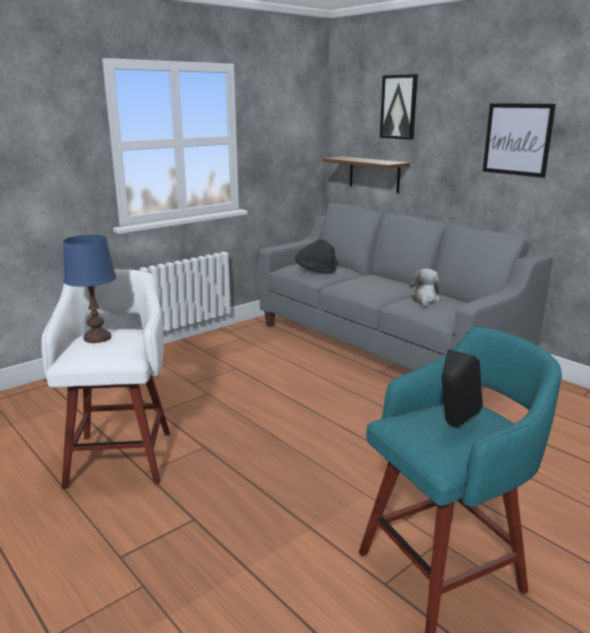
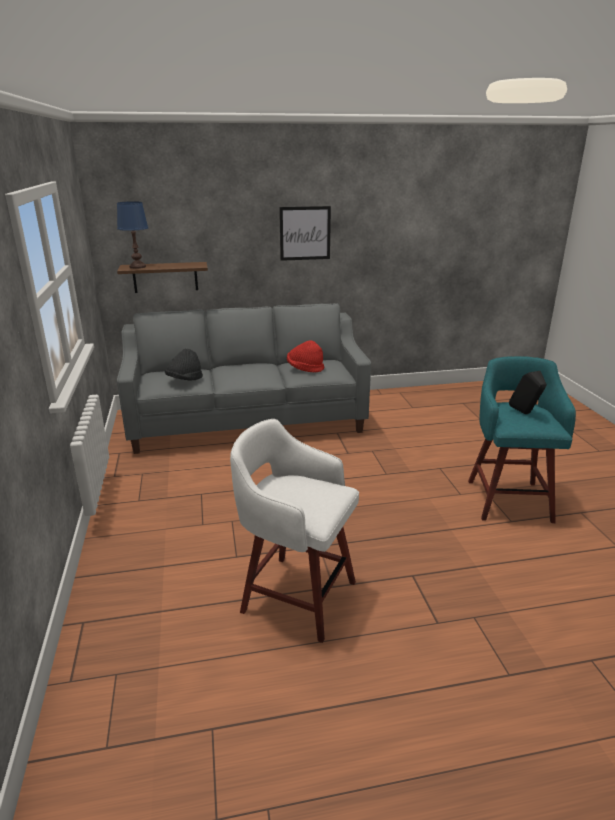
camera: 60 degrees left, 5 degrees up
(97, 338) = (286, 496): blue table lamp -> blue table lamp (138, 267)
(399, 107) = (185, 213): picture -> none
(424, 300) = (305, 368): plush toy -> red hat

